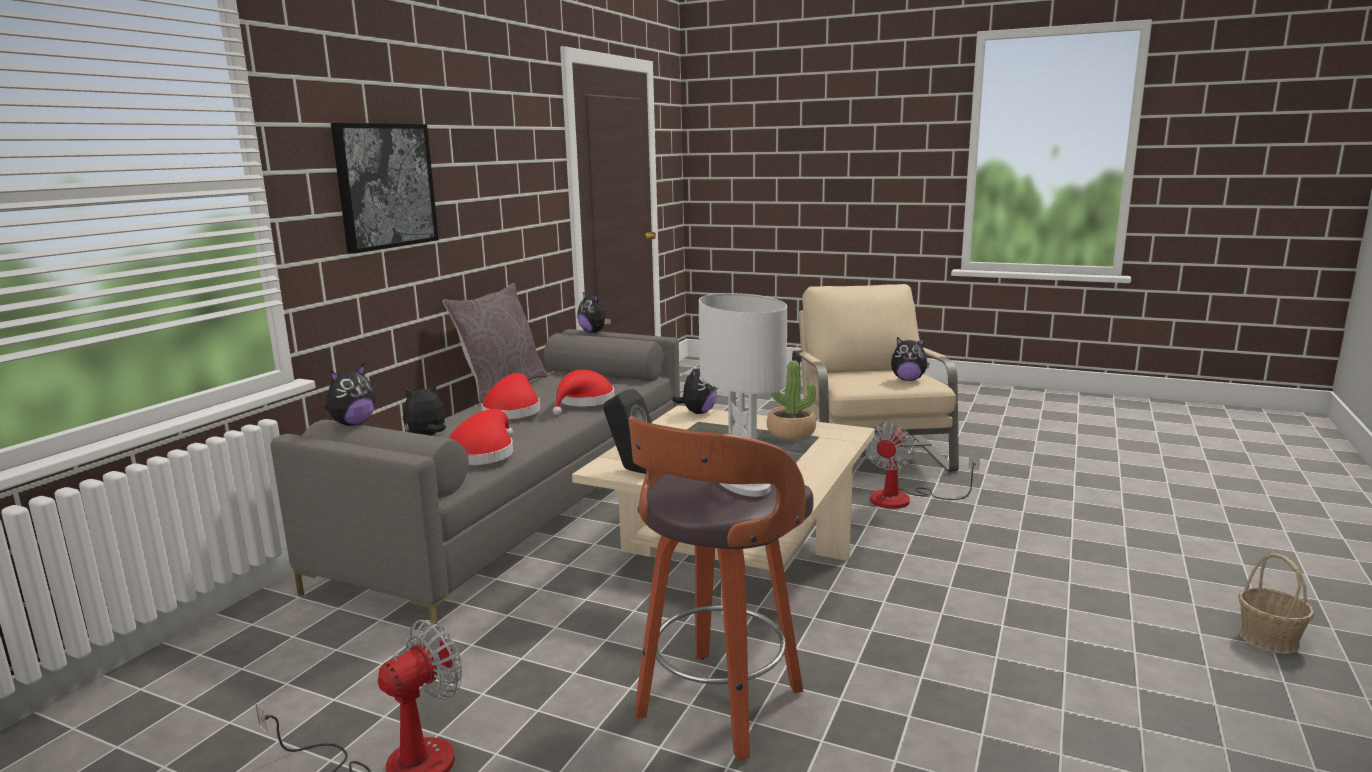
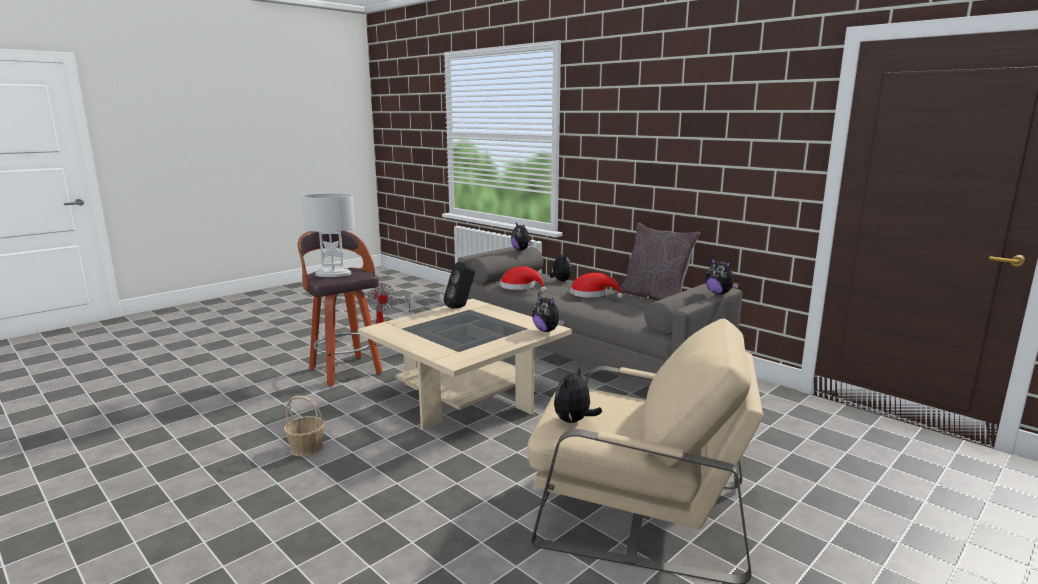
camera: 110 degrees right, 0 degrees up
(385, 186) = (620, 146): picture -> none
(584, 402) = (598, 308): red hat -> none
(594, 332) = (719, 293): plush toy -> plush toy turned 105 degrees counterclockwise
(791, 432) = (475, 346): potted plant -> none
(904, 499) = (492, 485): fan -> none
(1268, 639) = (138, 547): basket -> basket (306, 448)

